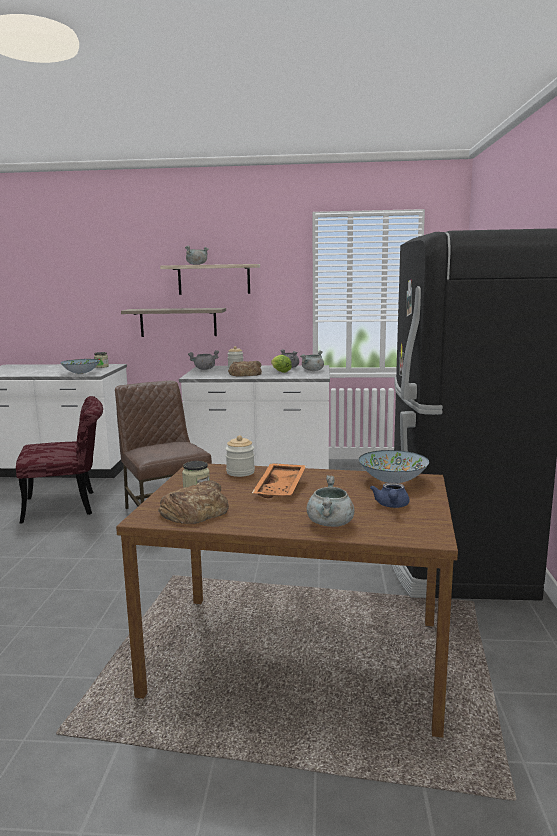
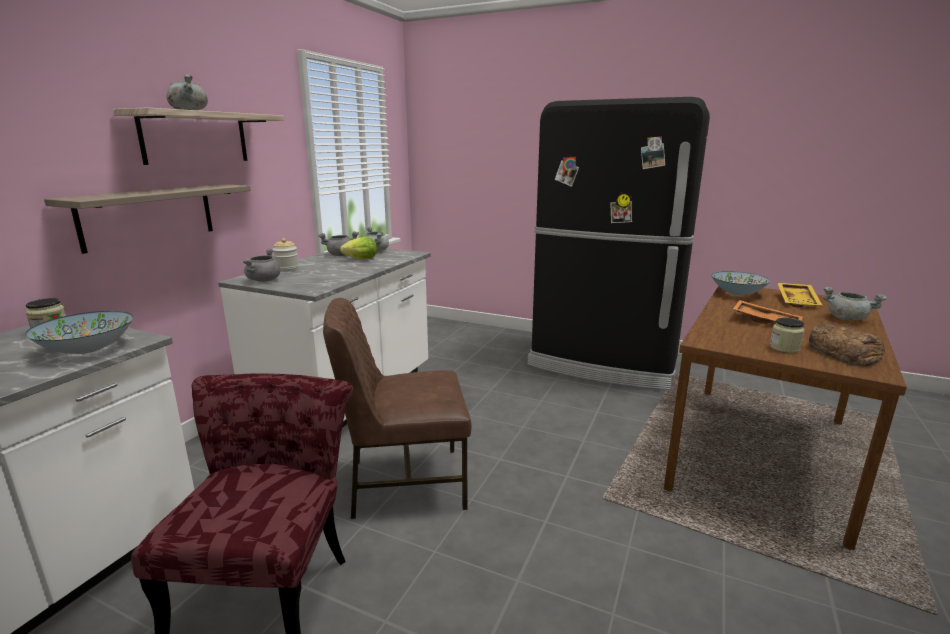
camera: 70 degrees left, 5 degrees up
(240, 472) = (719, 328): jar -> none
(245, 374) = (345, 270): bread -> none
(391, 506) = (798, 301): blue teapot -> yellow tray

